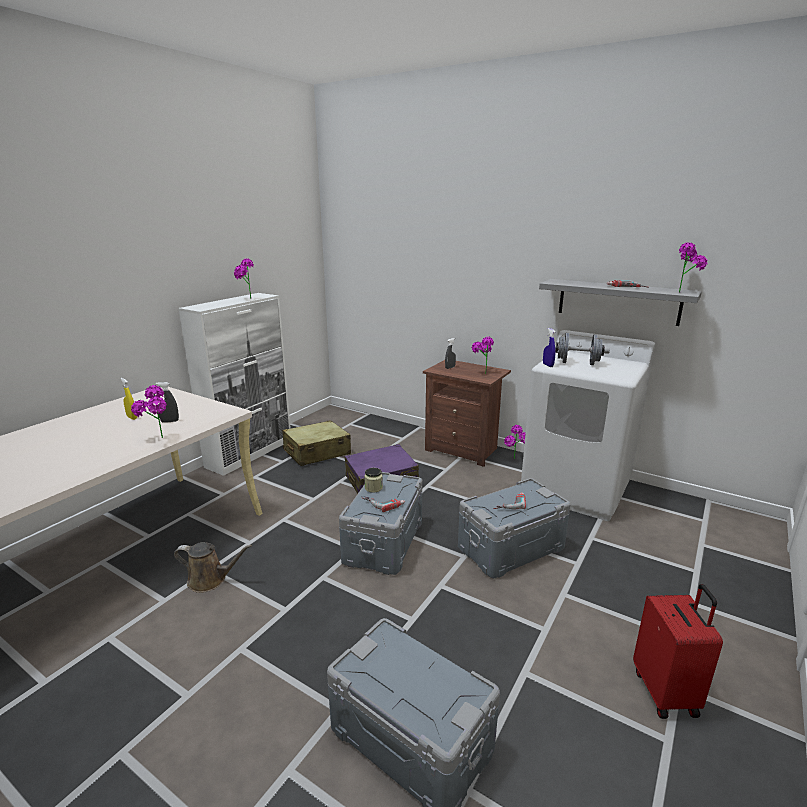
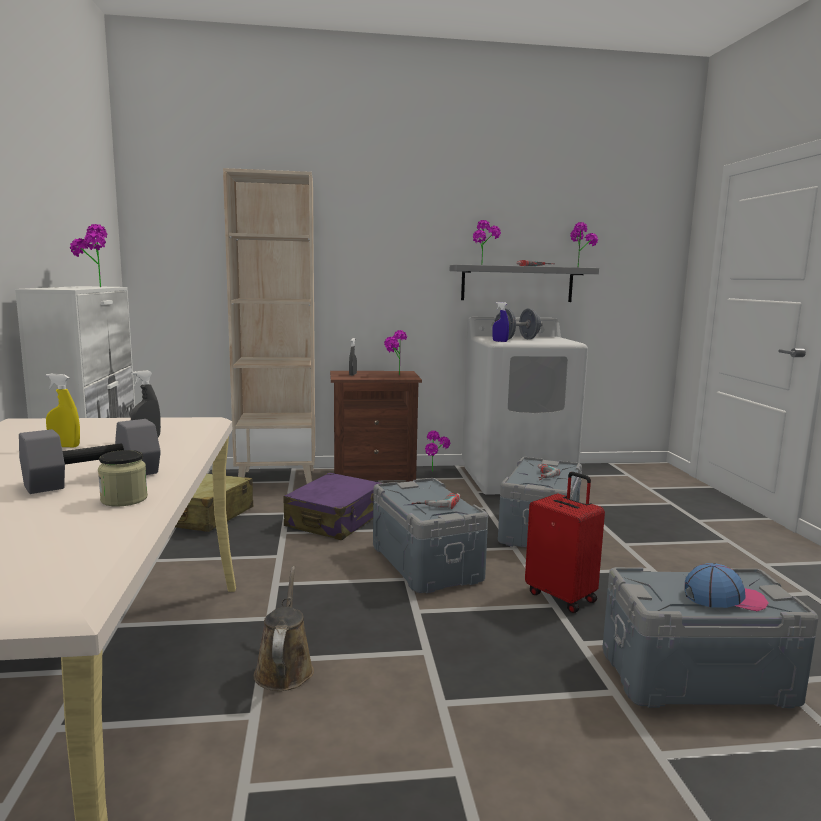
camera: 40 degrees left, 10 degrees down
(86, 450) = (92, 480): none -> grey dumbbell
(158, 440) = (186, 453): potted plant -> potted plant (485, 265)
(210, 580) = (284, 669): brown watering can -> brown watering can turned 60 degrees counterclockwise
(373, 488) = (403, 496): jar -> jar (124, 499)
(398, 433) = (278, 478): none -> beige bookcase
(413, 693) = (724, 598): none -> cap
(666, 692) = (767, 570): red suitcase -> red suitcase (562, 596)

